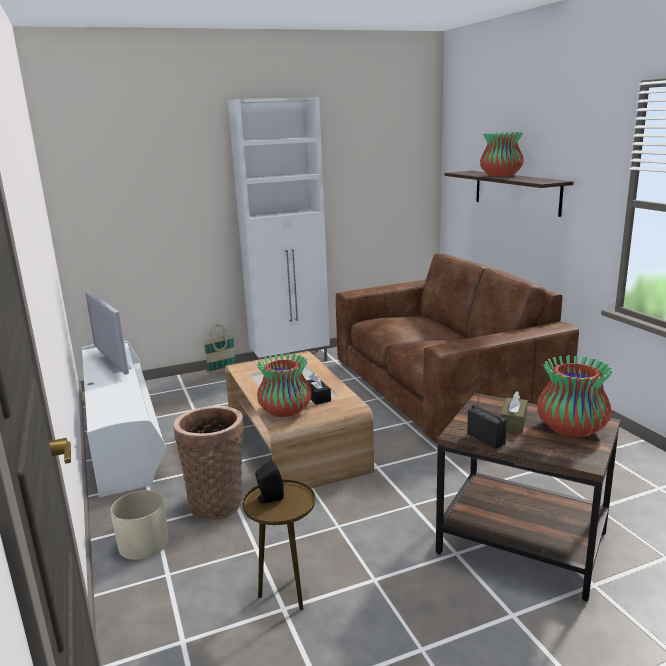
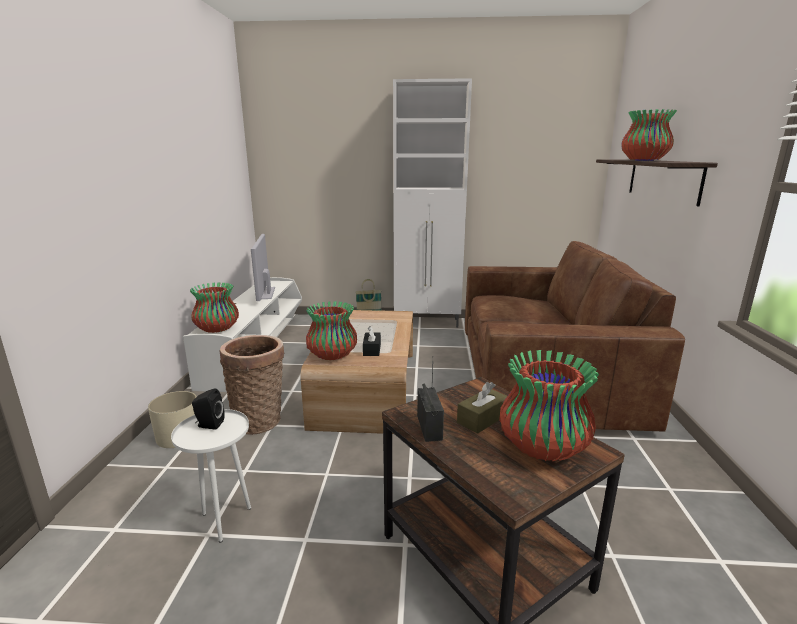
camera: 25 degrees right, 0 degrees up
(115, 415) = (217, 328): none -> vase
(286, 593) = (225, 520): brown side table -> white side table

